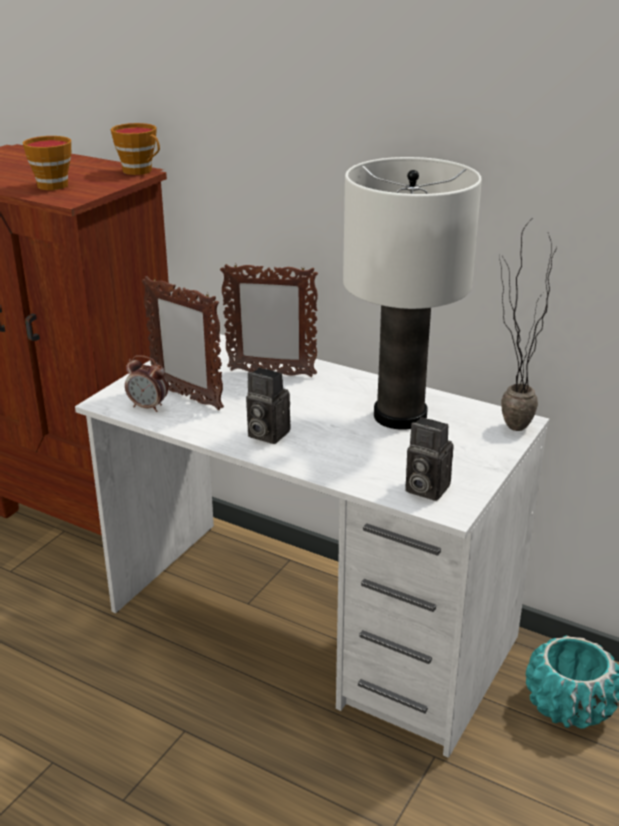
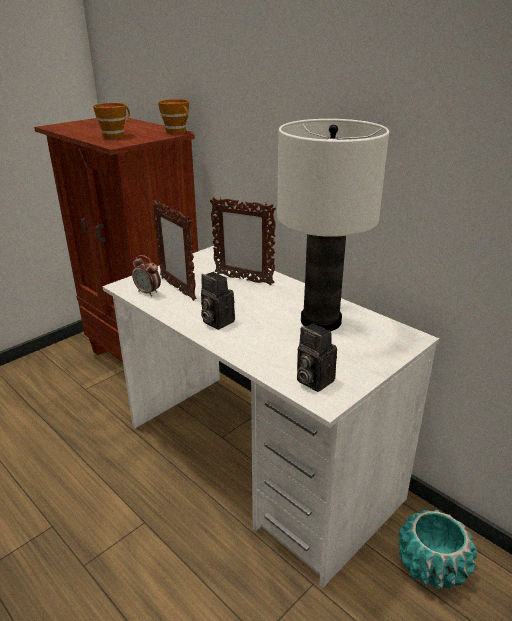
camera: 15 degrees right, 0 degrees up
(505, 428) = (399, 341): potted plant -> none

